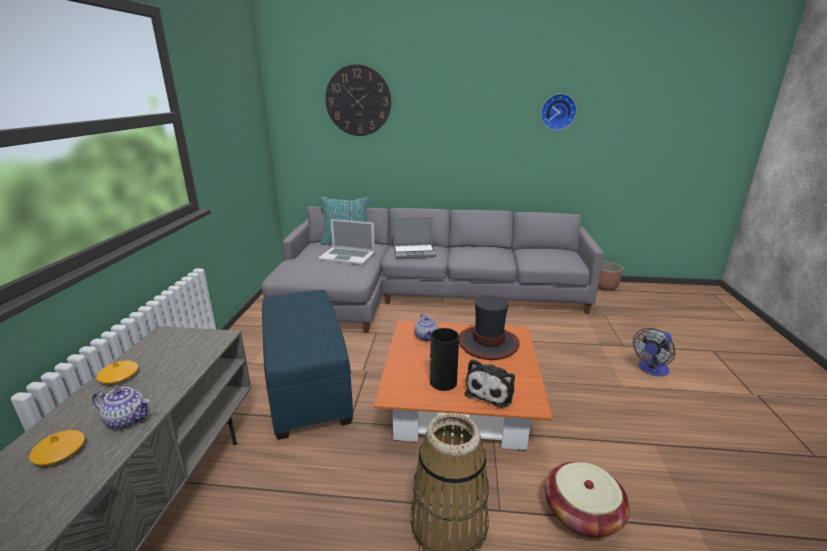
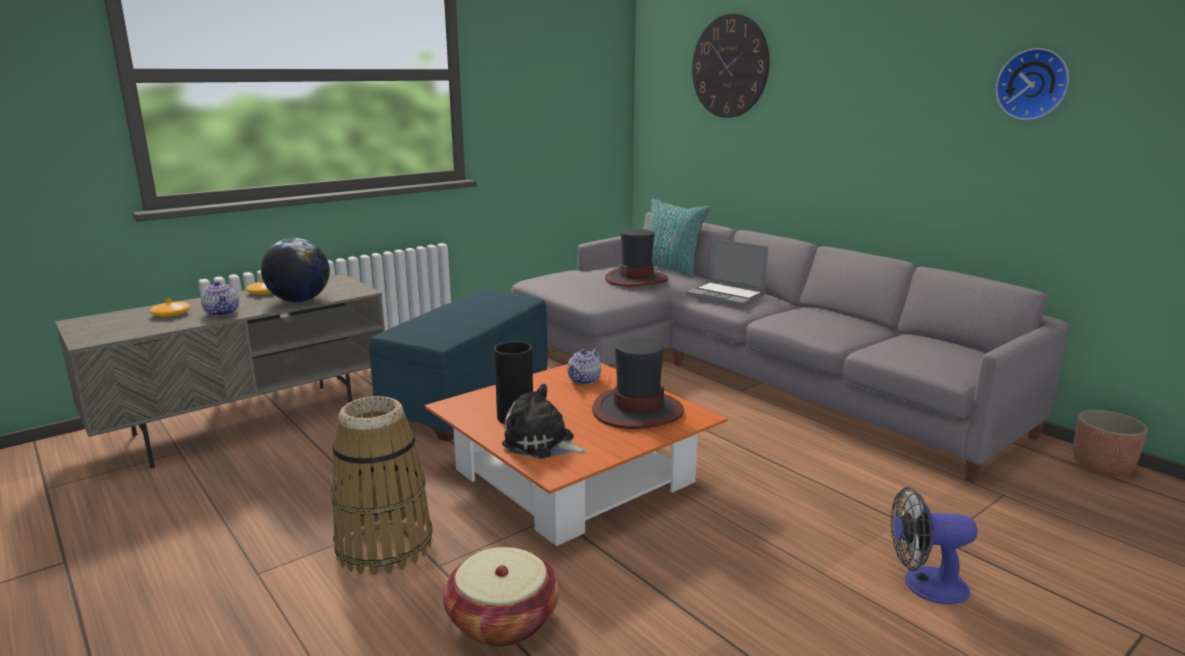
camera: 45 degrees right, 5 degrees down
(182, 369) = (299, 300): none -> globe
(347, 256) = (636, 279): laptop -> hat
(491, 391) = (542, 444): plush toy -> plush toy turned 45 degrees clockwise

